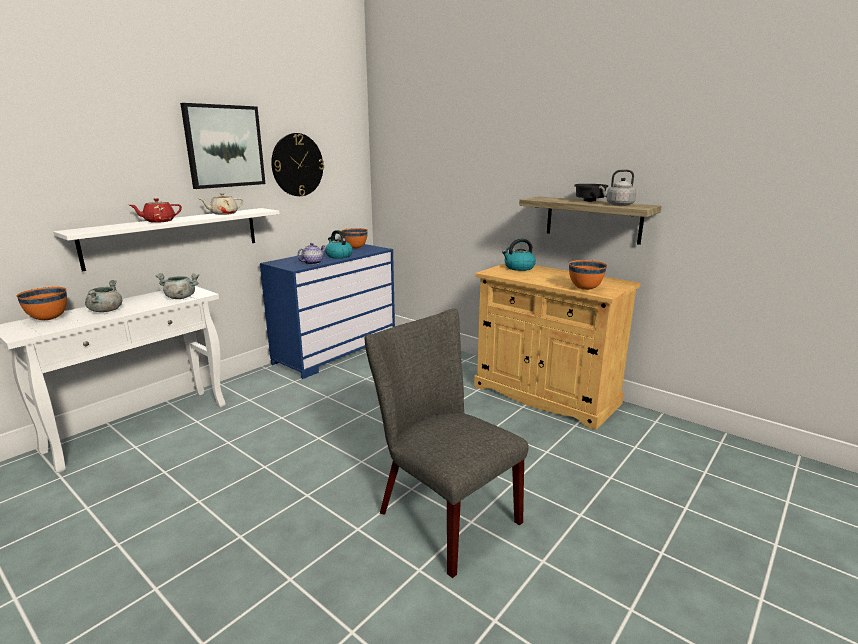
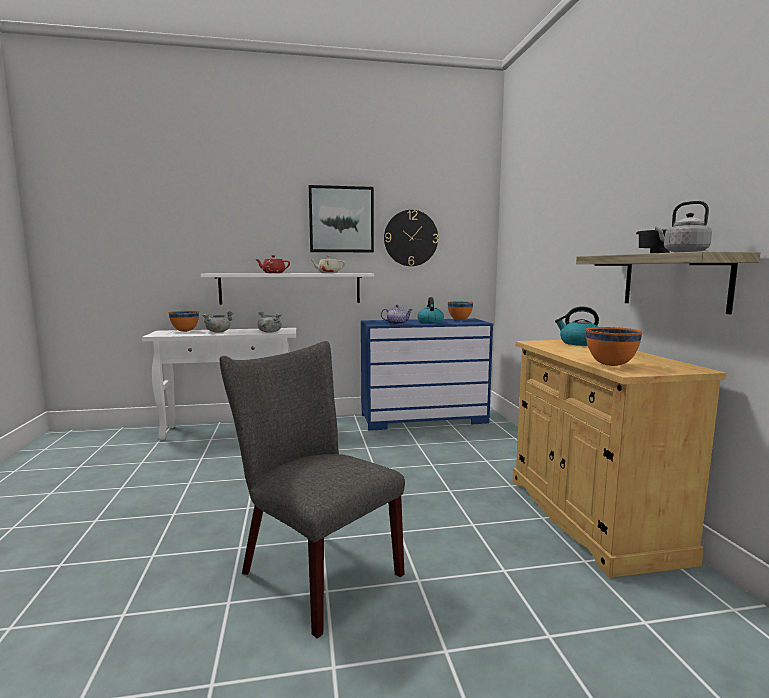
camera: 40 degrees right, 10 degrees down
(441, 514) = (313, 570): grey chair -> grey chair turned 45 degrees counterclockwise

